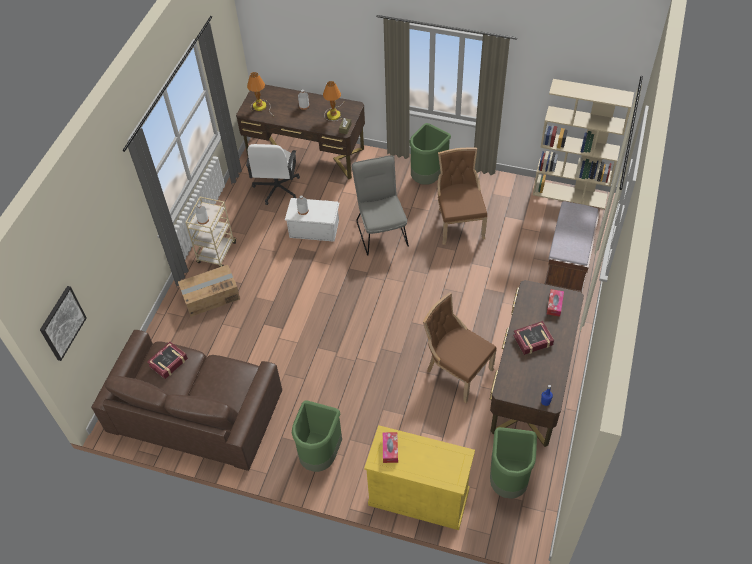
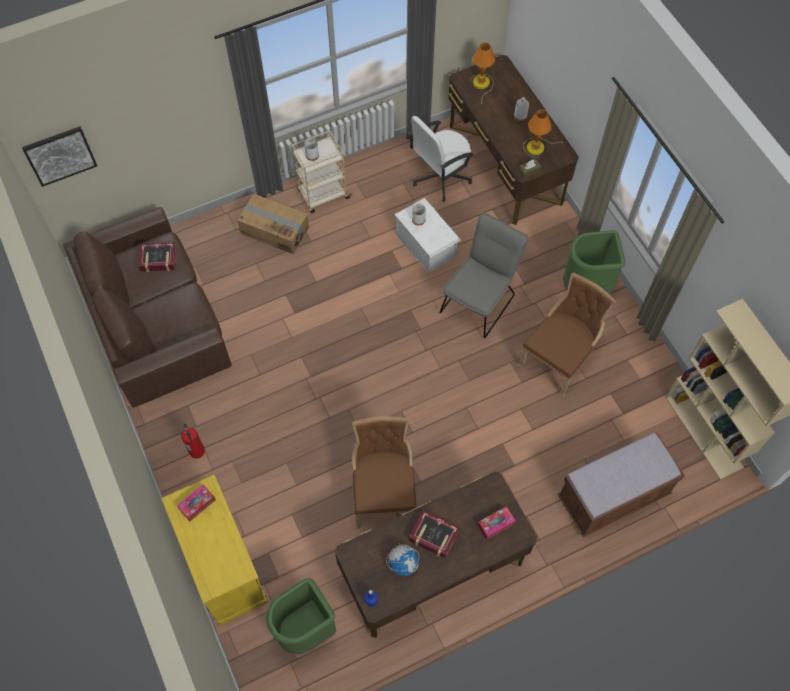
camera: 45 degrees right, 10 degrees up
(320, 455) = (197, 450): green trash can -> fire extinguisher
(536, 368) = (403, 564): none -> globe

